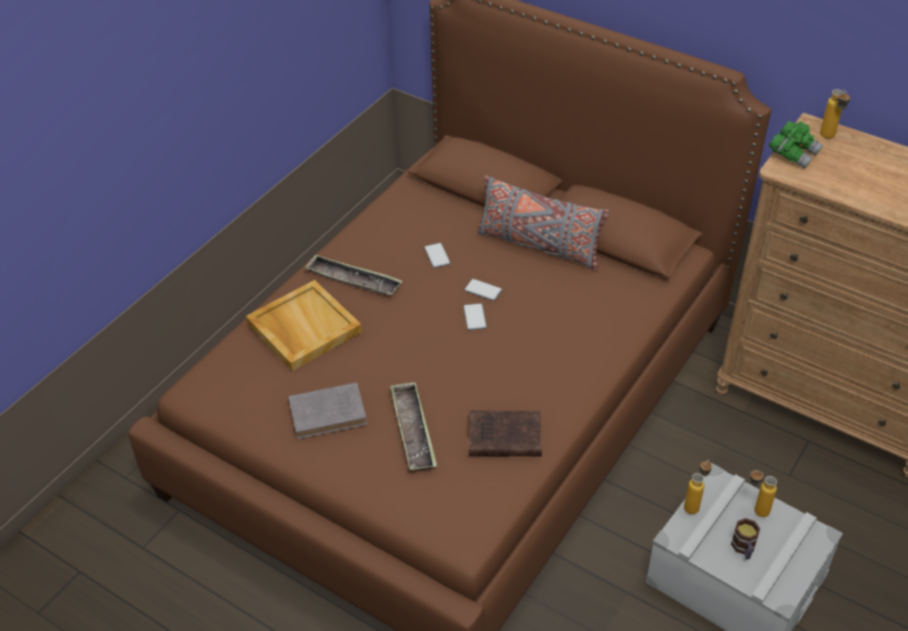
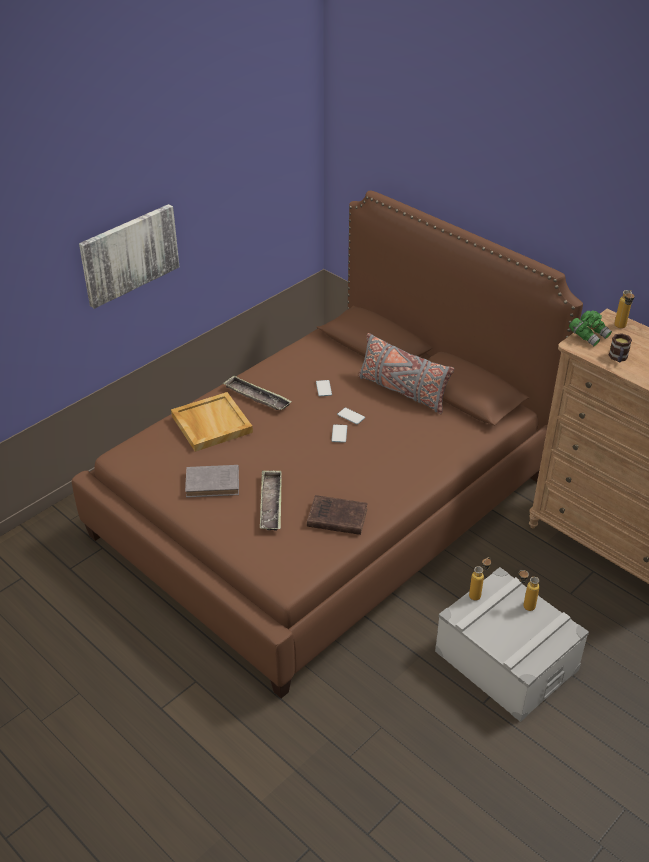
camera: 10 degrees right, 5 degrees down
(159, 115) = (129, 254): none -> picture
(744, 549) = (507, 630): mug -> mug (618, 358)

